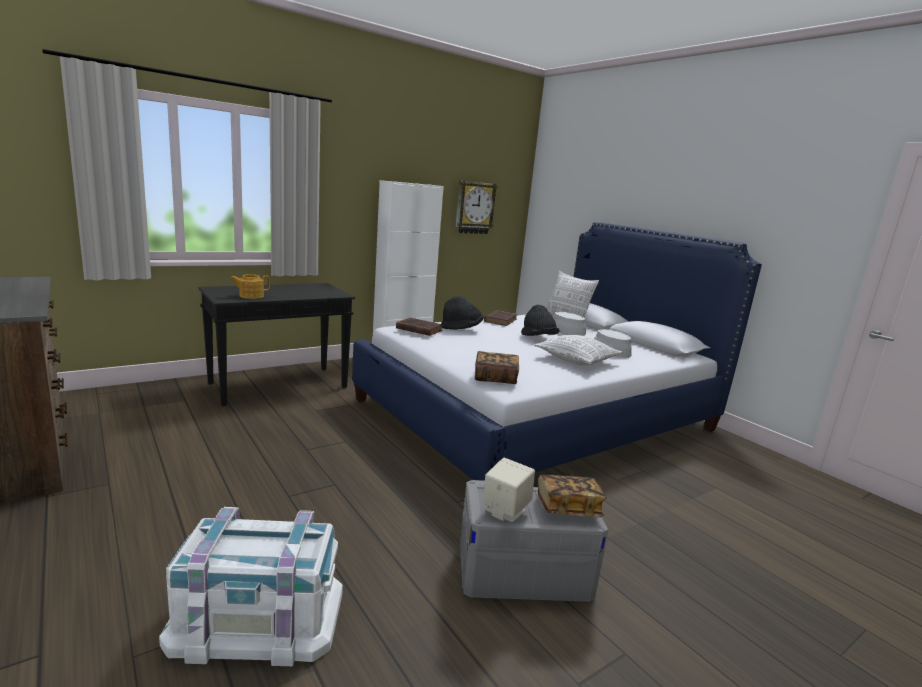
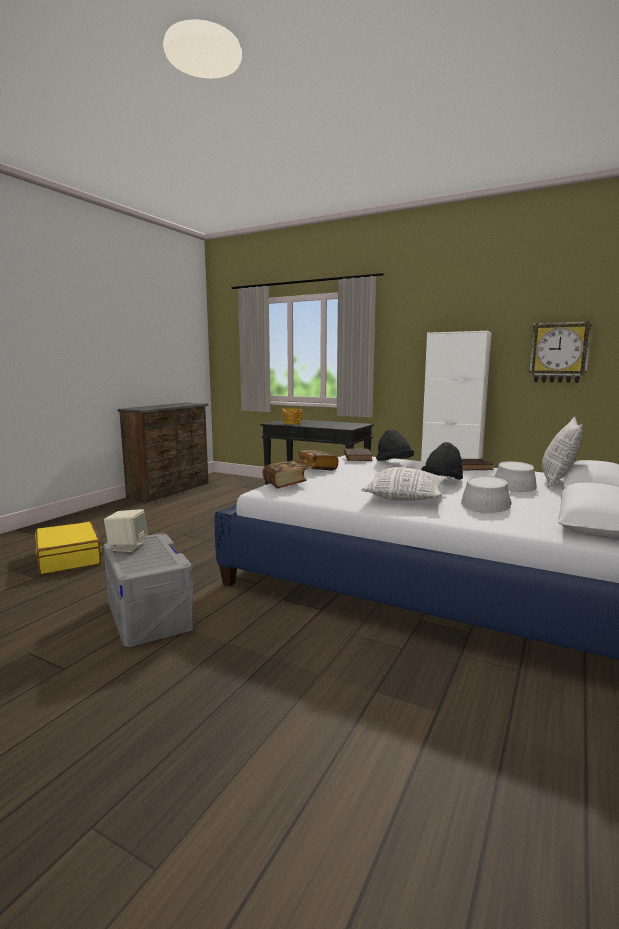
camera: 65 degrees right, 5 degrees down
(257, 618) = (69, 558): white storage box -> yellow suitcase
(568, 508) = (146, 563): book -> book (317, 468)

